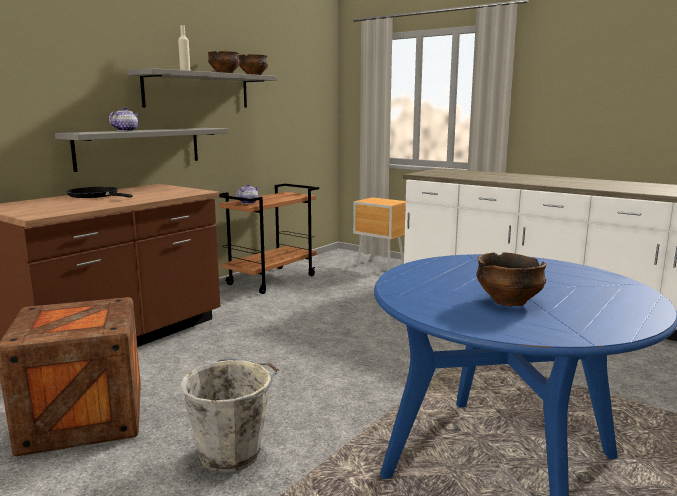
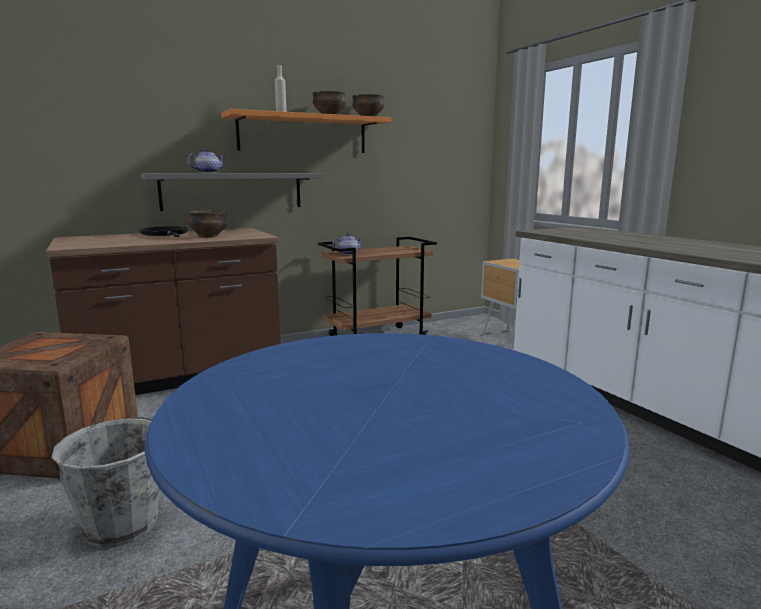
camera: 25 degrees right, 0 degrees up
(197, 90) = (303, 134): grey shelf -> orange shelf
(509, 301) = (332, 415): bowl -> bowl (209, 236)

